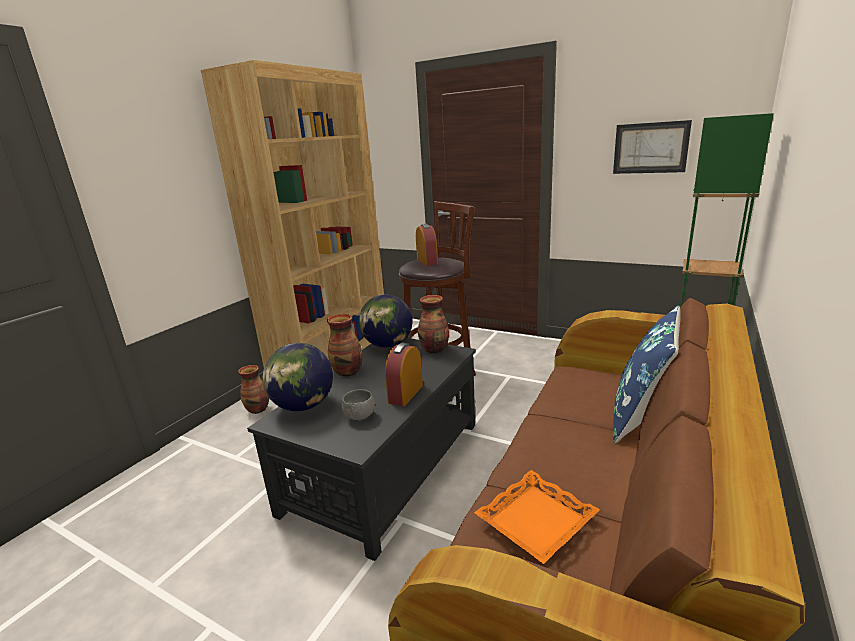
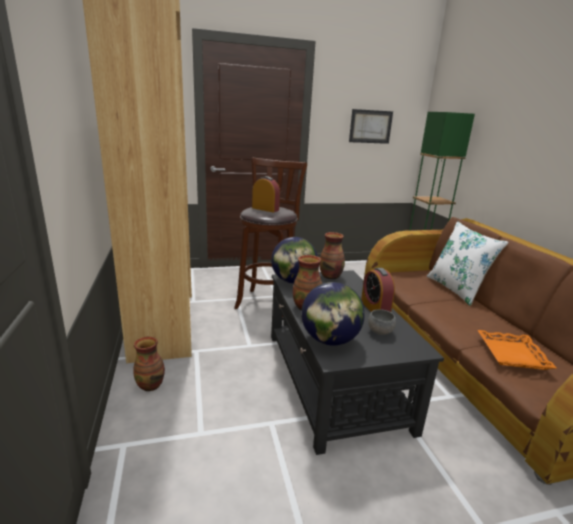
camera: 45 degrees left, 0 degrees up
(642, 416) = (456, 289): blue pillow -> white pillow

